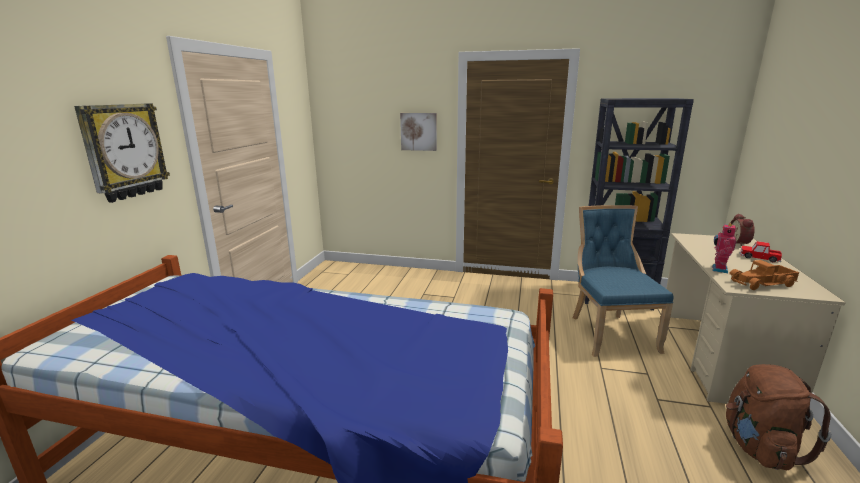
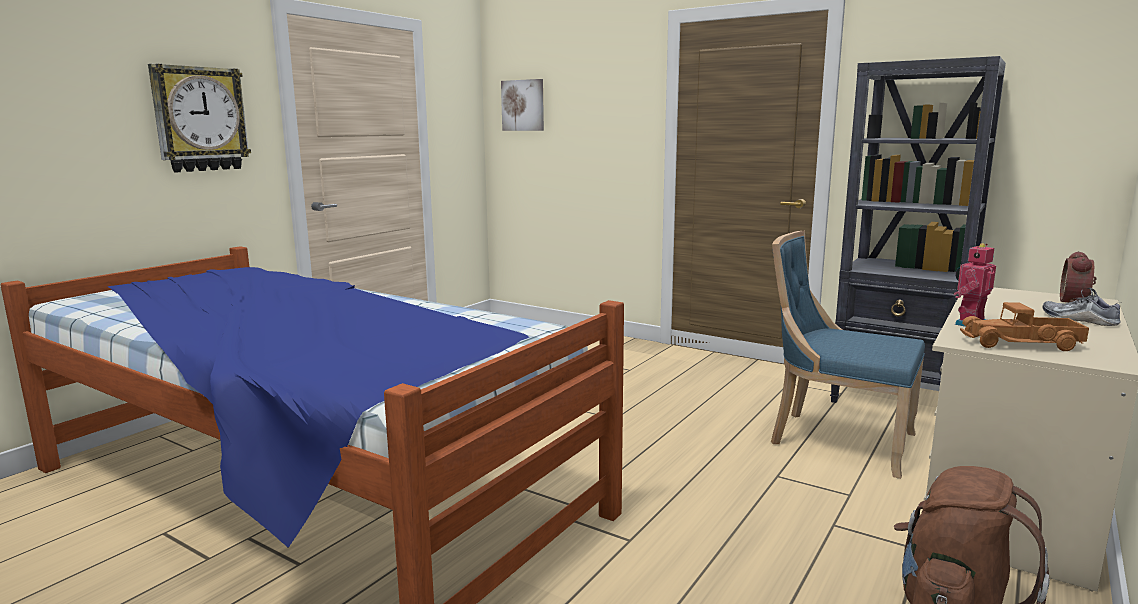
camera: 20 degrees right, 5 degrees down
(419, 131) = (614, 128): picture -> picture (523, 105)
(609, 332) = (836, 440): blue chair -> blue chair turned 75 degrees counterclockwise
(759, 257) = (1079, 319): toy car -> shoe

